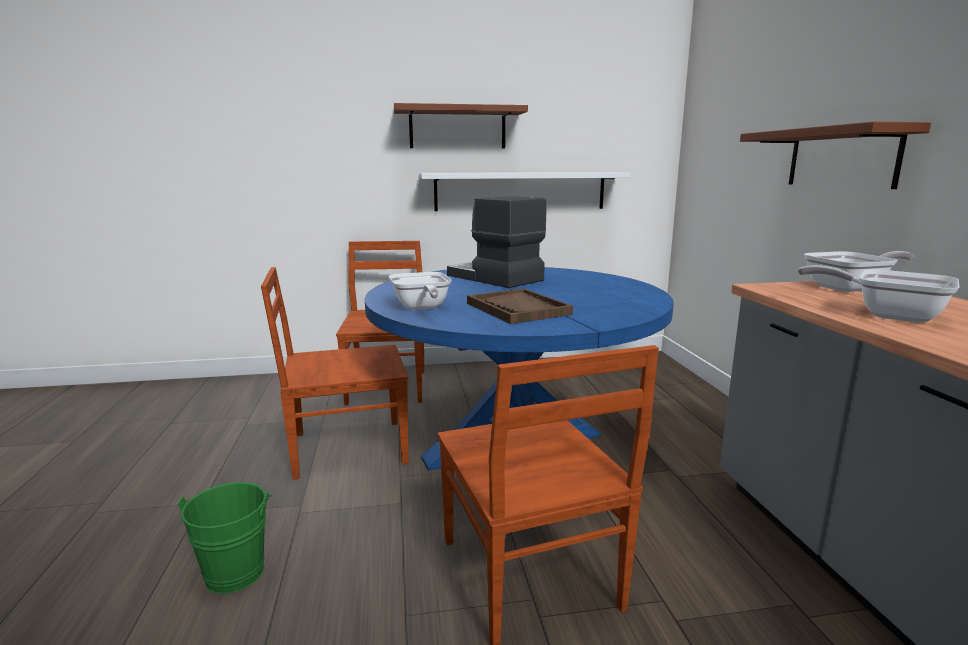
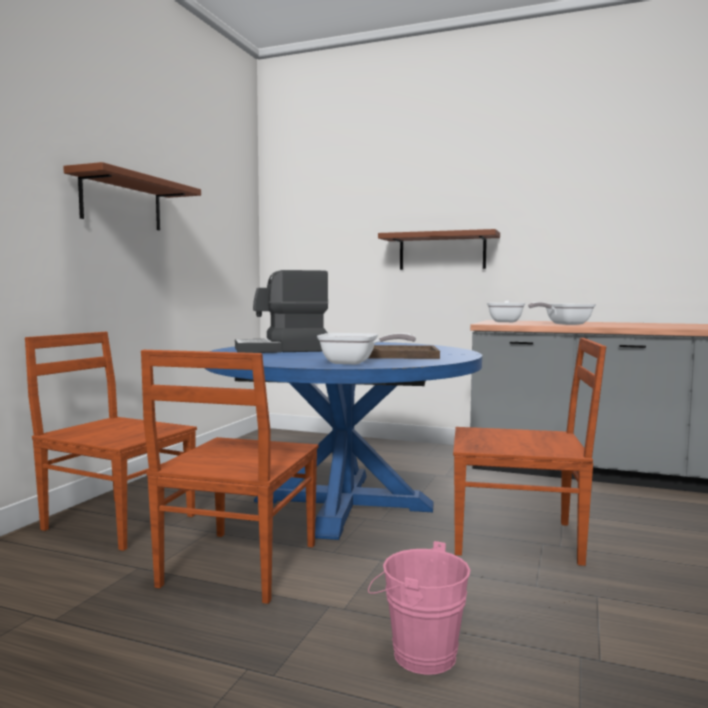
camera: 60 degrees left, 10 degrees down
(237, 569) = (417, 653): green bucket -> pink bucket
(520, 191) = (171, 276): white shelf -> none

